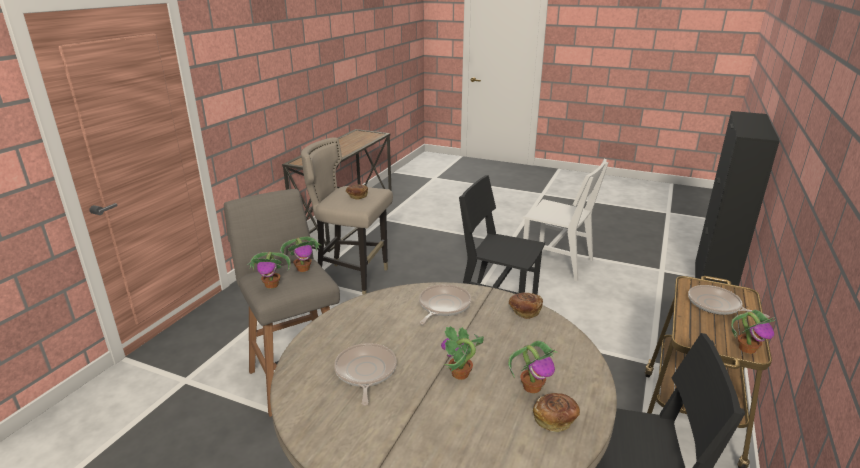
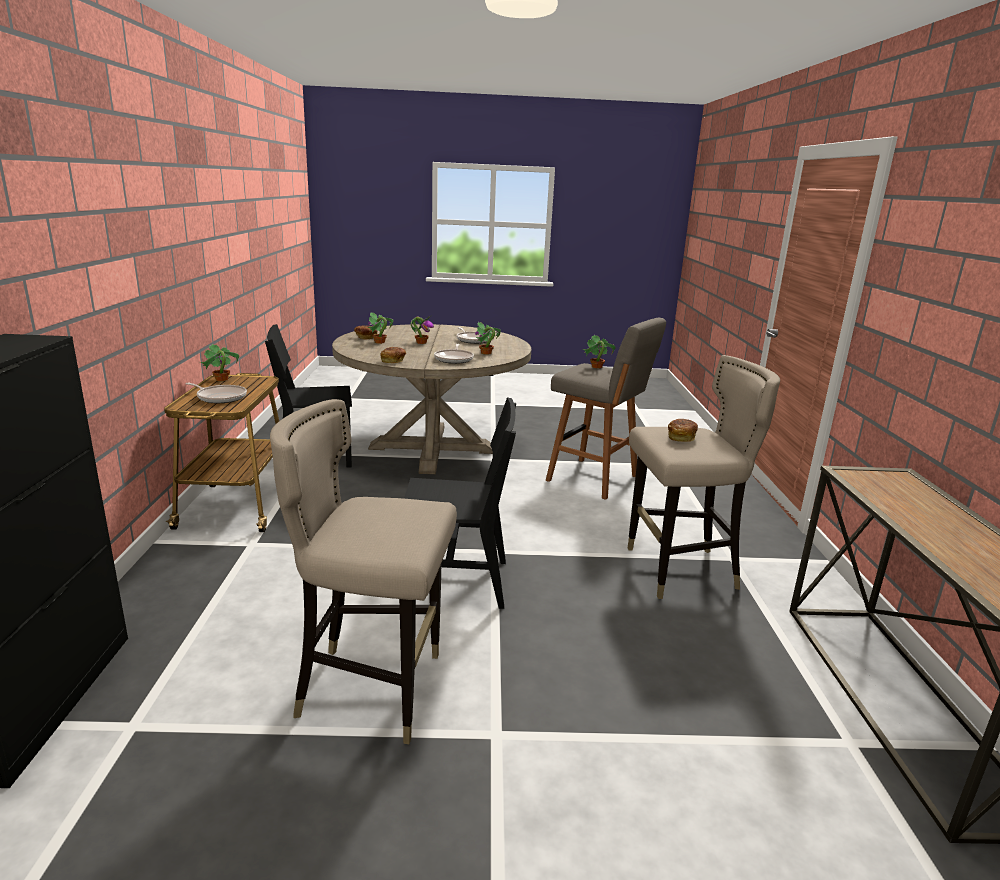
camera: 155 degrees right, 5 degrees down
(303, 268) = (593, 375): potted plant -> potted plant (486, 353)
(557, 263) = (373, 689): white chair -> beige stool

